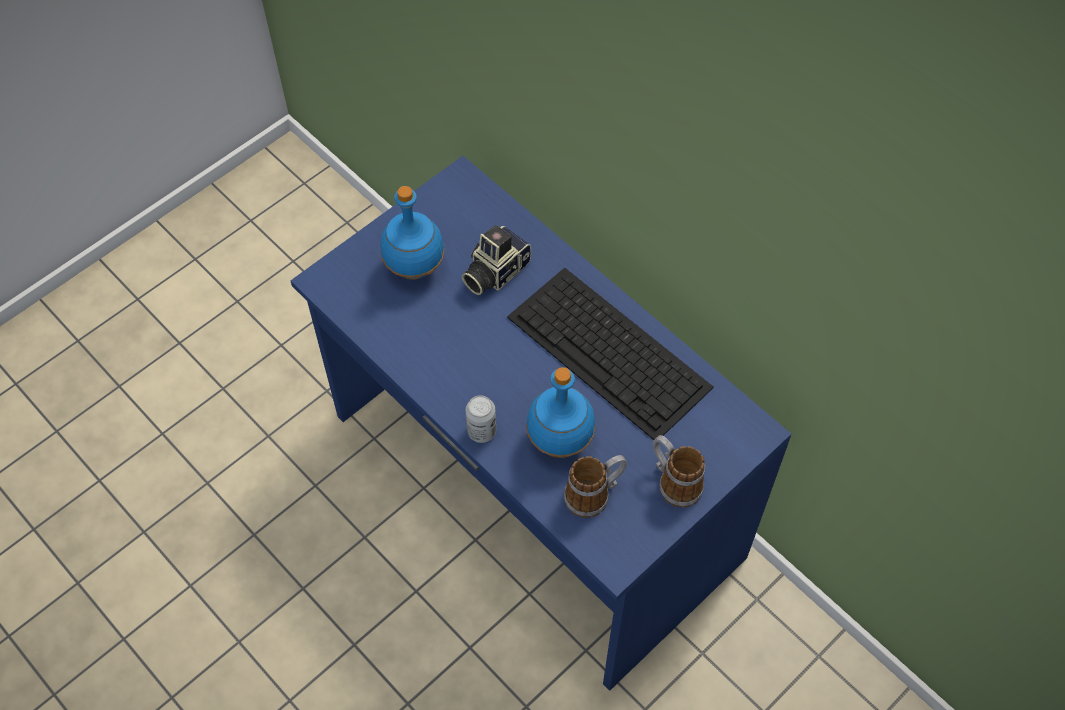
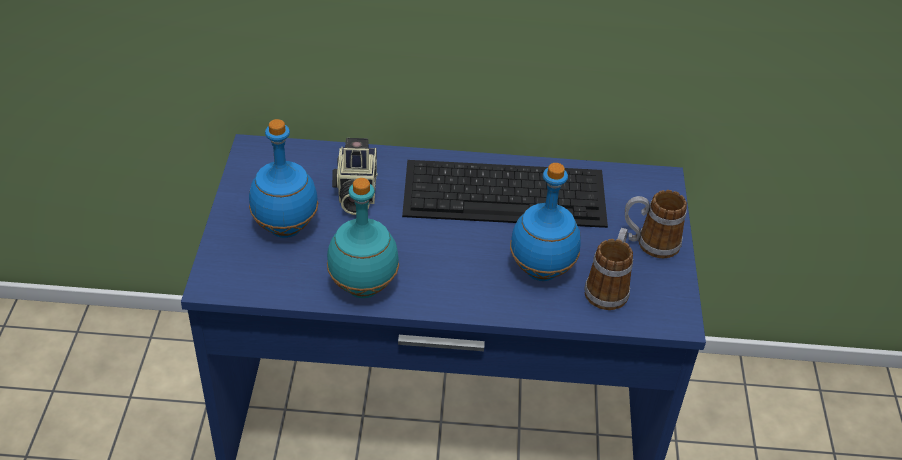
camera: 45 degrees left, 15 degrees down
(418, 357) = (363, 286): none -> turquoise bottle
(481, 431) = (476, 303): can -> none

